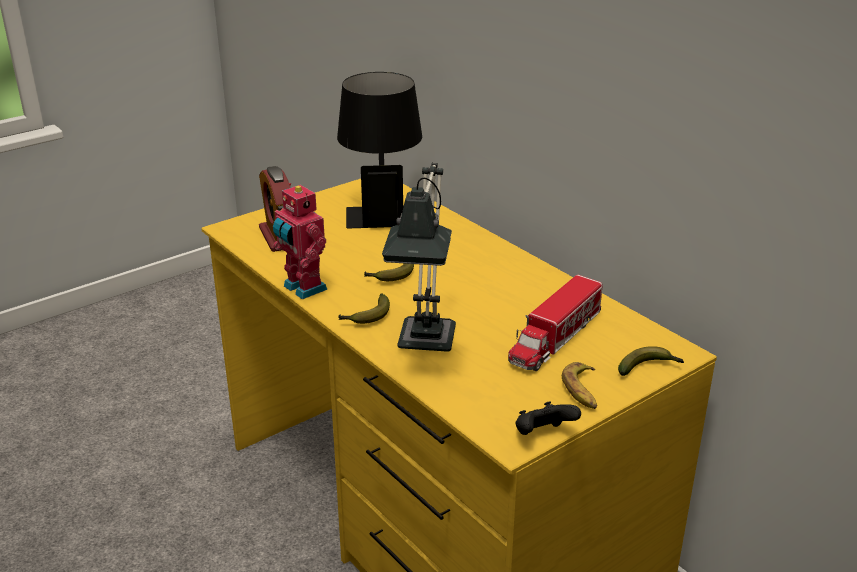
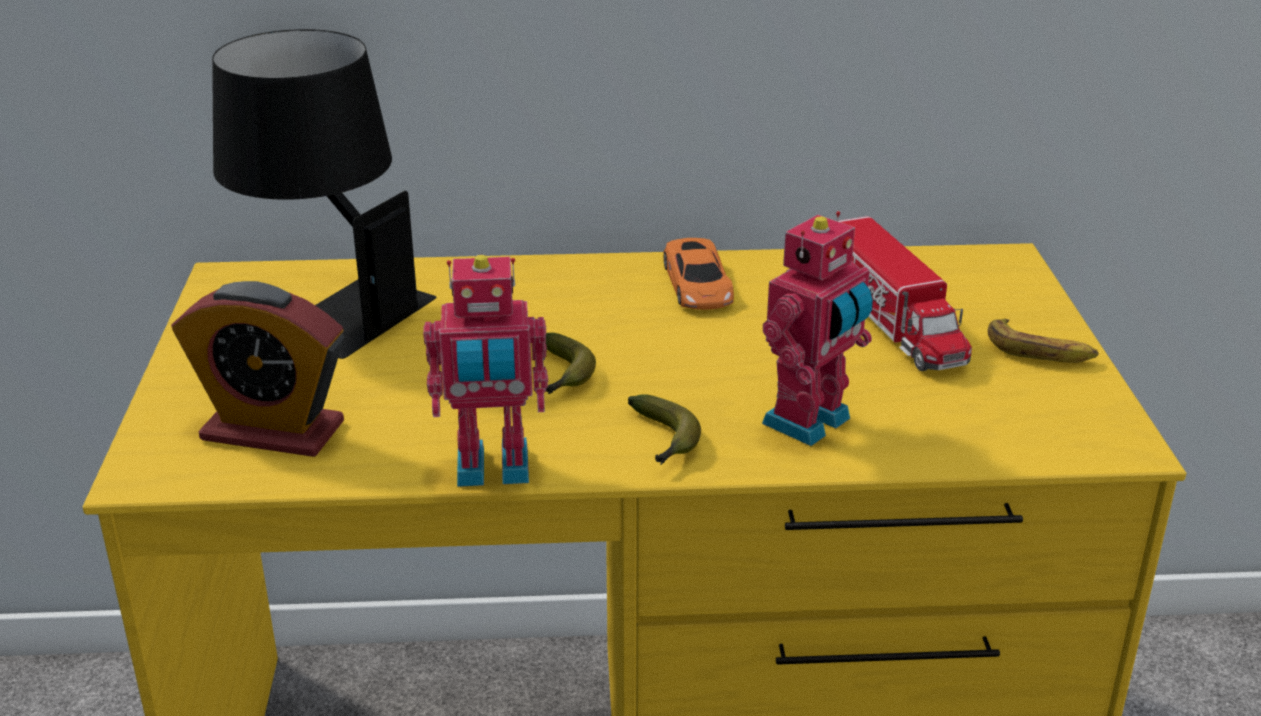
camera: 55 degrees left, 0 degrees up
(425, 347) = (811, 423): table lamp -> toy robot
(516, 277) = (697, 285): none -> orange toy car
(543, 435) = (1122, 417): black game controller -> none
(649, 368) = (1024, 290): banana -> none

